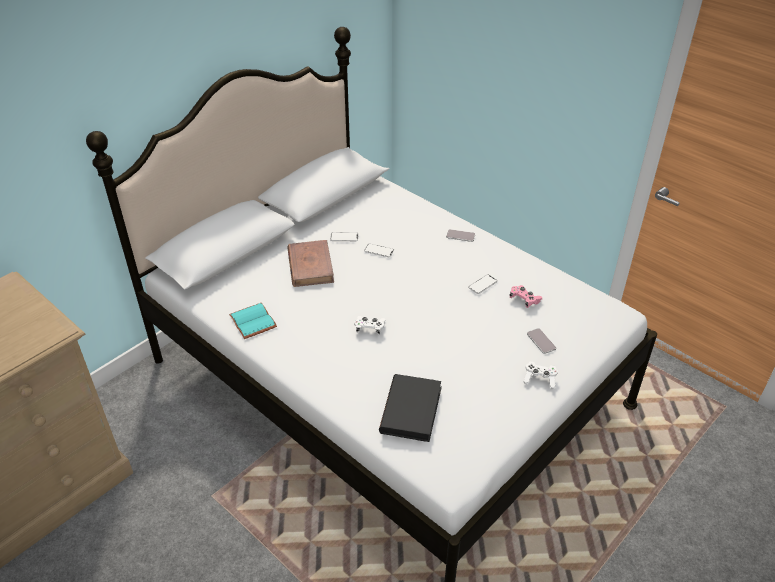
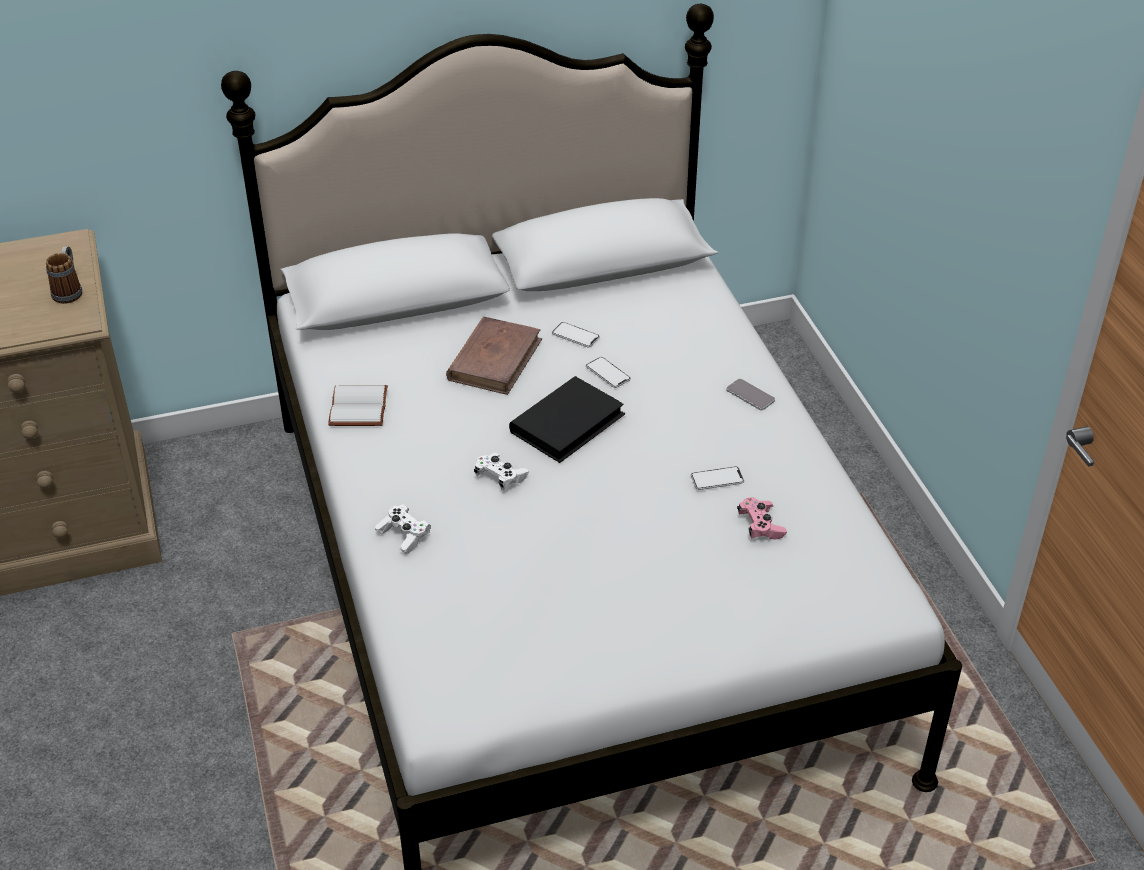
camera: 30 degrees right, 0 degrees up
(33, 314) = (69, 291): none -> mug
(254, 321) = (360, 408): turquoise book -> white book
(411, 410) = (460, 606): black book -> black book (567, 423)
(539, 379) = (678, 645): white game controller -> white game controller (404, 535)
(541, 341) = (730, 594): phone -> none

